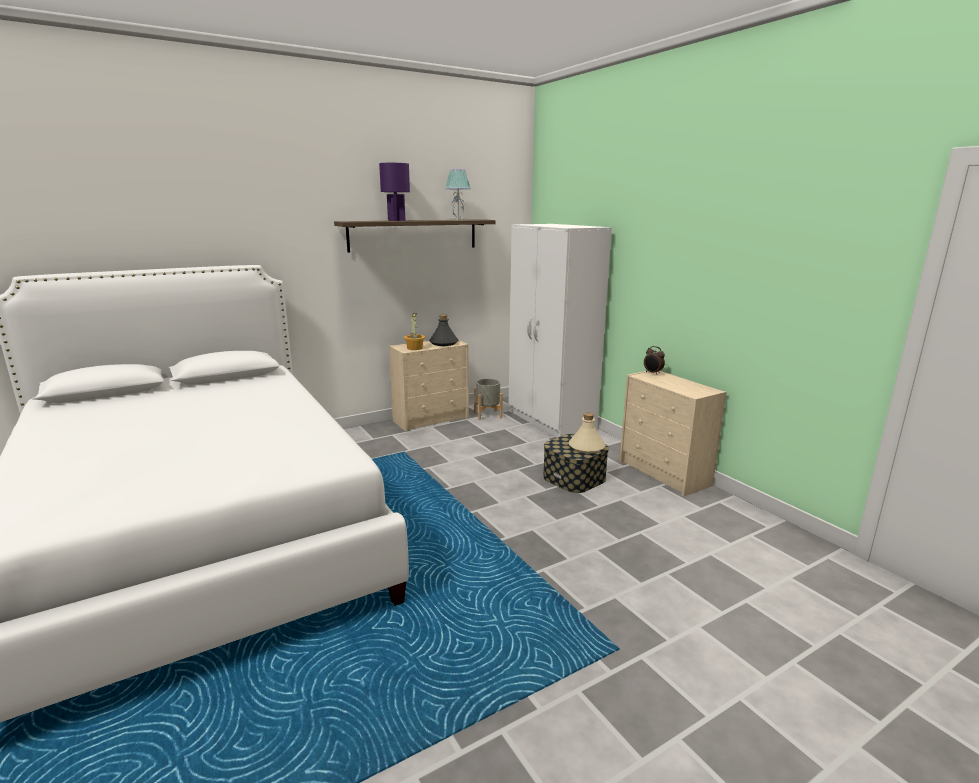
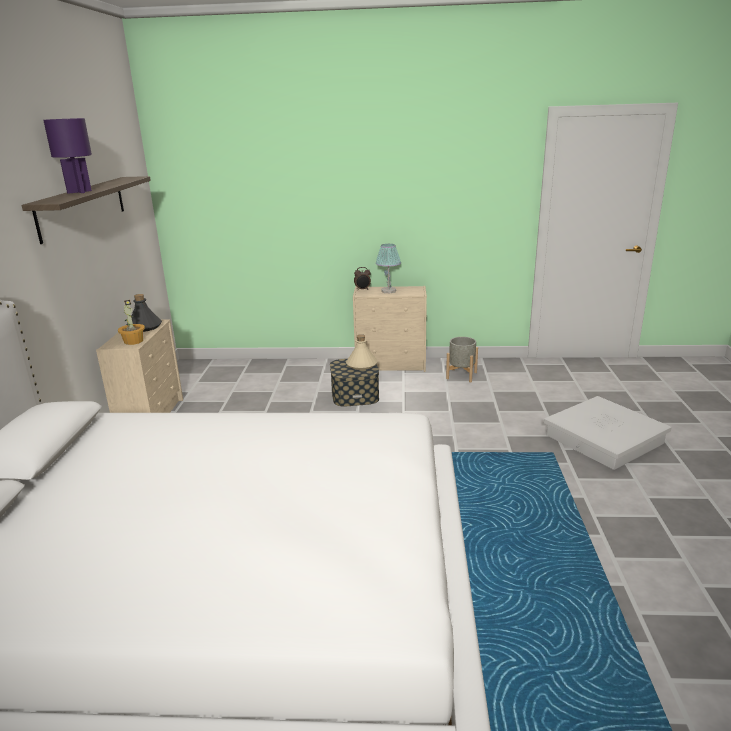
camera: 55 degrees left, 5 degrees up
(458, 220) = (120, 181): table lamp -> table lamp (389, 291)
(487, 415) = (191, 389): grey planter -> grey planter (461, 375)
(551, 421) = (252, 369): white wardrobe -> none
(721, 694) = (604, 439): none -> white storage box

